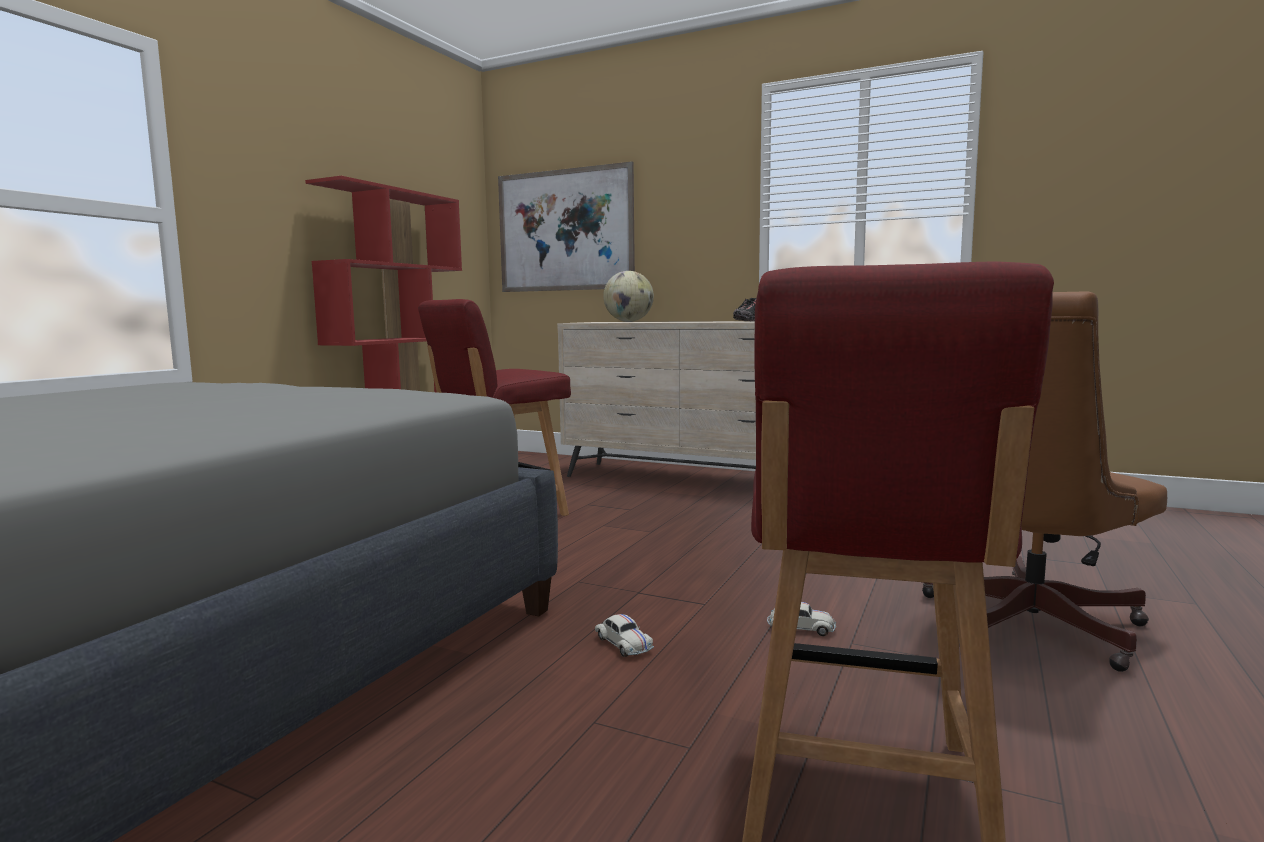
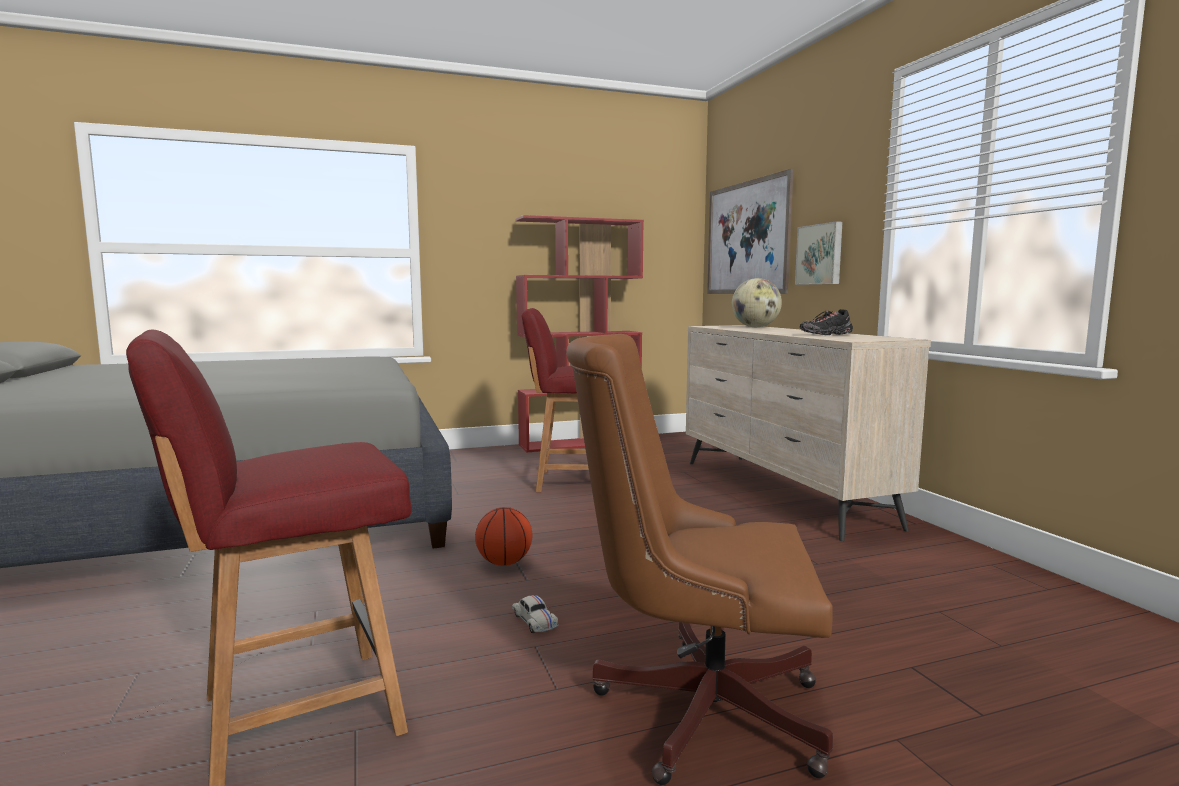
camera: 45 degrees right, 0 degrees up
(623, 644) = (426, 581): white toy car -> none
(646, 600) = (504, 563): none -> basketball
(679, 249) = (820, 254): none -> picture

